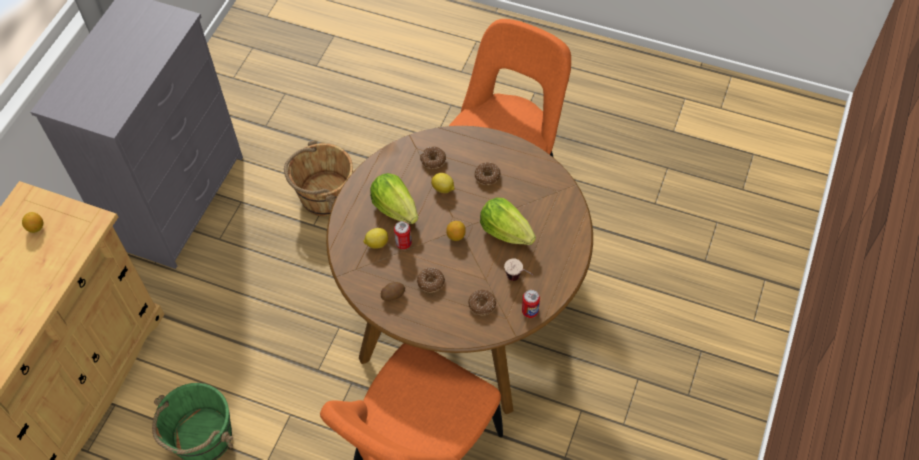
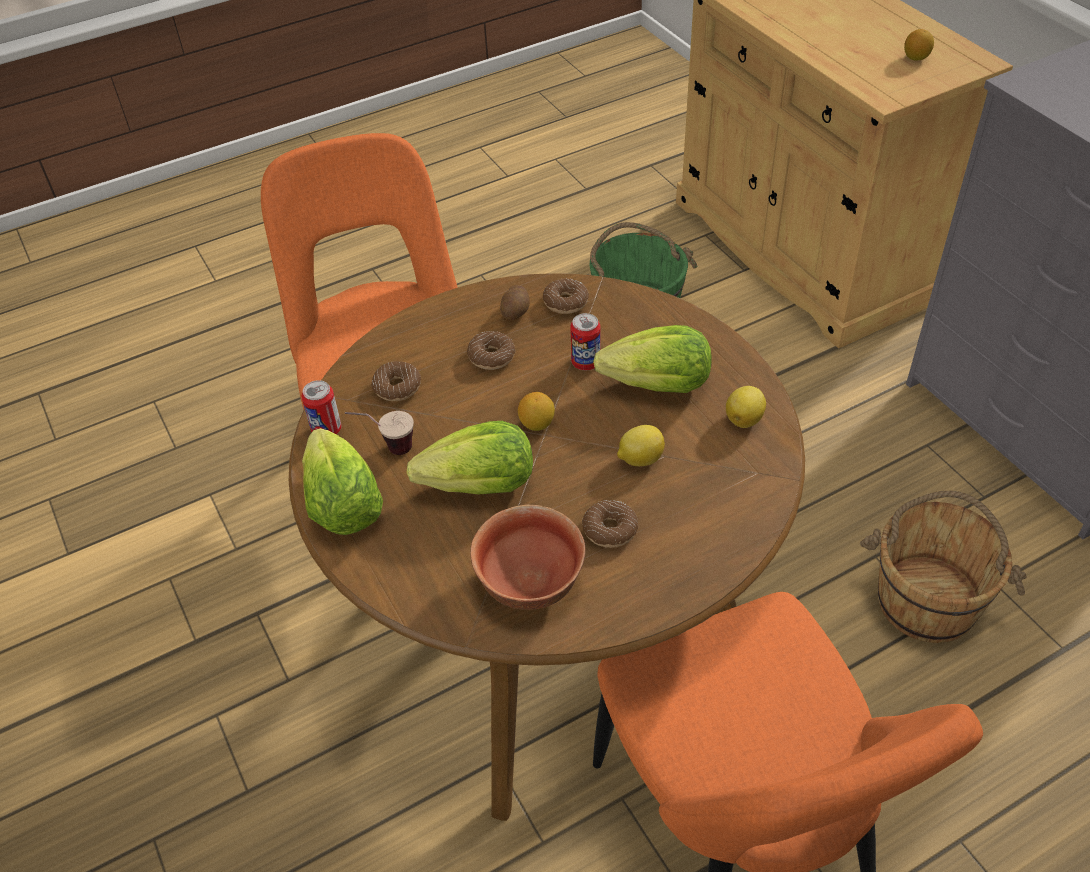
camera: 130 degrees right, 10 degrees down
(376, 243) = (615, 336): lemon -> lemon (745, 419)
(433, 160) = (712, 479): donut -> donut (565, 302)
(533, 183) = (532, 582): none -> bowl
(560, 270) = (343, 506): none -> lettuce

